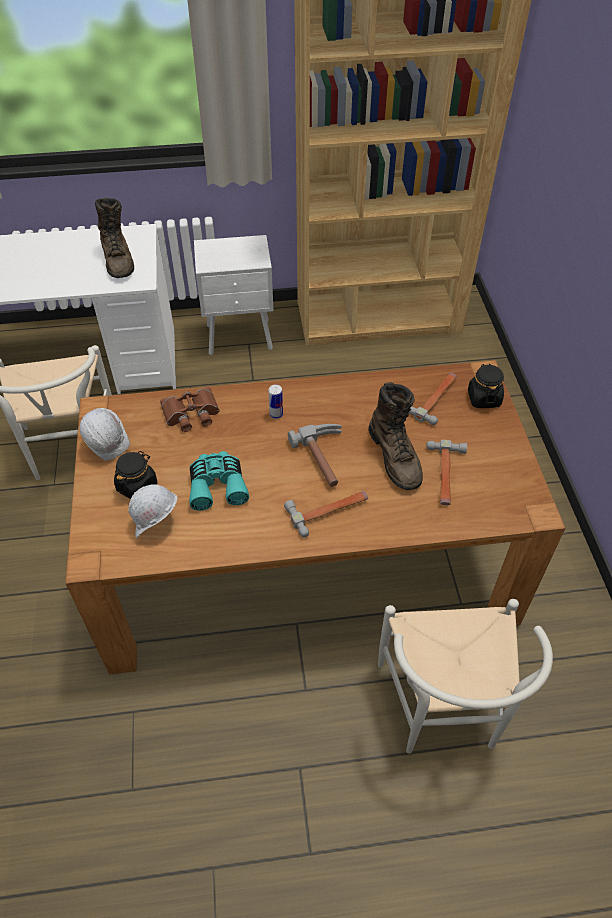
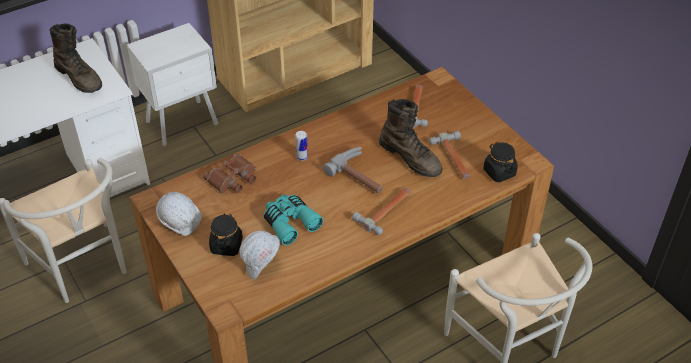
camera: 25 degrees left, 5 degrees down
(483, 398) = (449, 96): black jar -> black jar (499, 172)

